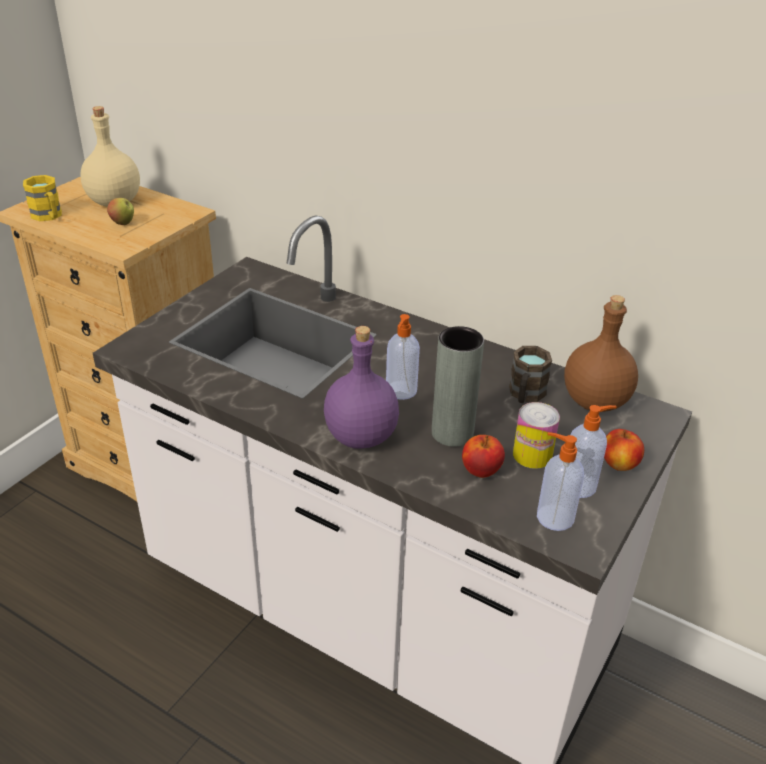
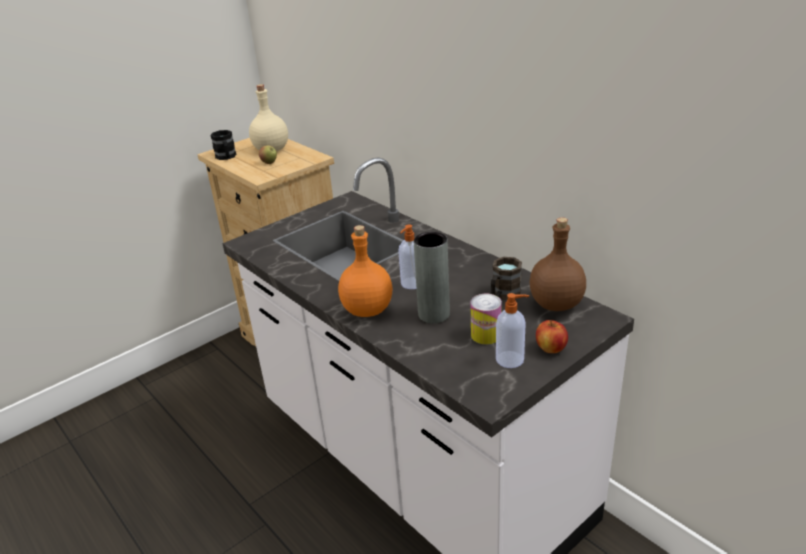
camera: 20 degrees right, 5 degrees down
(49, 217) = (226, 157): yellow mug -> black mug
(362, 437) = (368, 310): purple bottle -> orange bottle
(481, 470) = (441, 341): apple -> none
(553, 517) = (478, 378): soap dispenser -> none

